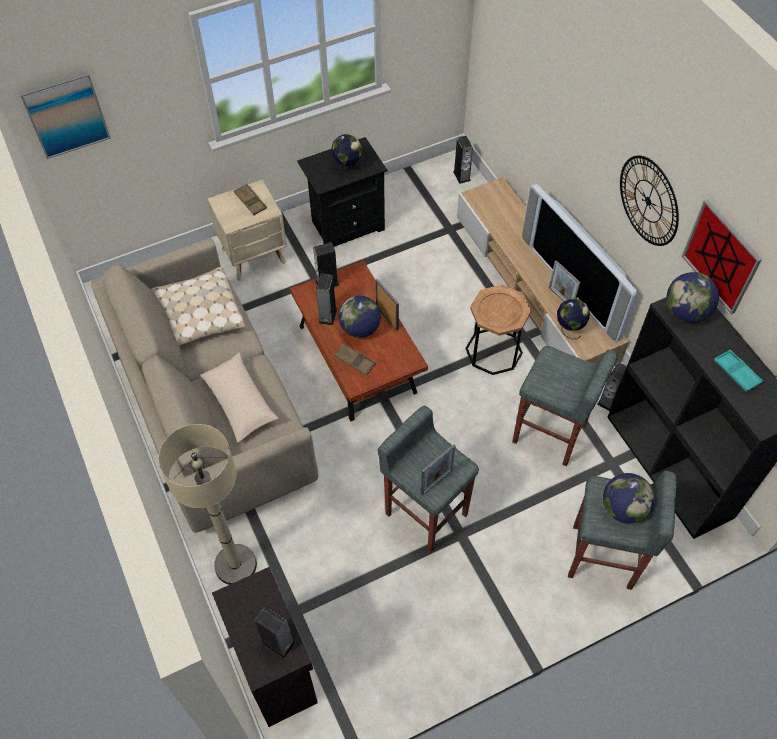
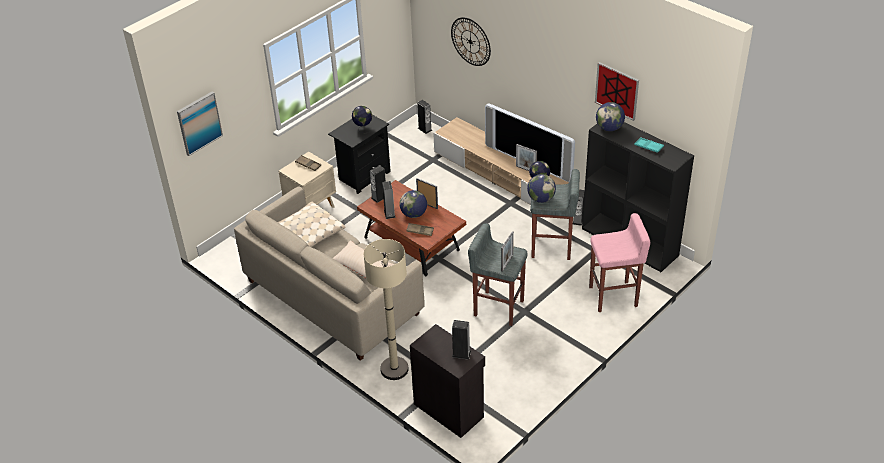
camera: 20 degrees left, 15 degrees down
(493, 351) = (495, 215): brown side table -> none
(603, 558) = (614, 297): grey stool -> pink stool
(623, 508) = (617, 244): globe -> globe (541, 199)
(648, 201) = (564, 81): wall clock -> wall clock (470, 41)

